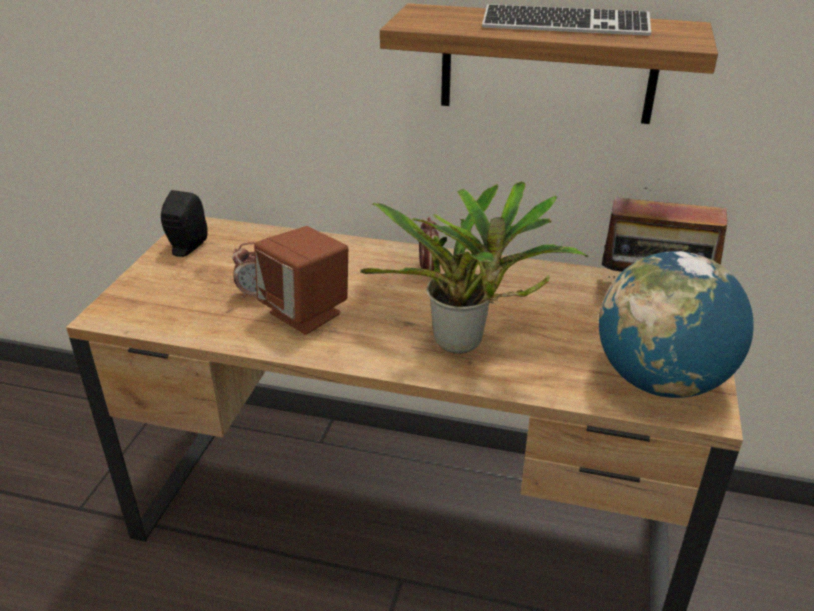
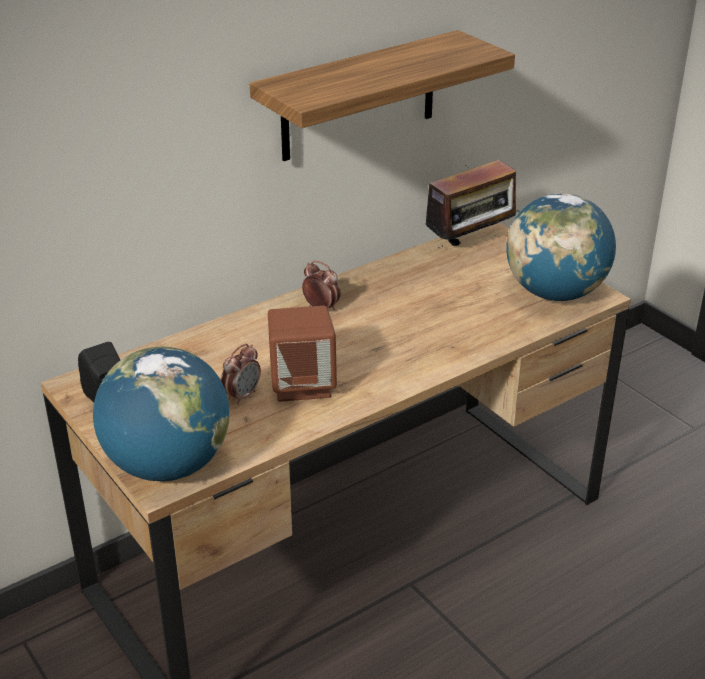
camera: 50 degrees left, 0 degrees up
(133, 306) = (167, 465): none -> globe
(465, 344) = (432, 339): potted plant -> none
(565, 25) = (397, 63): keyboard -> none

